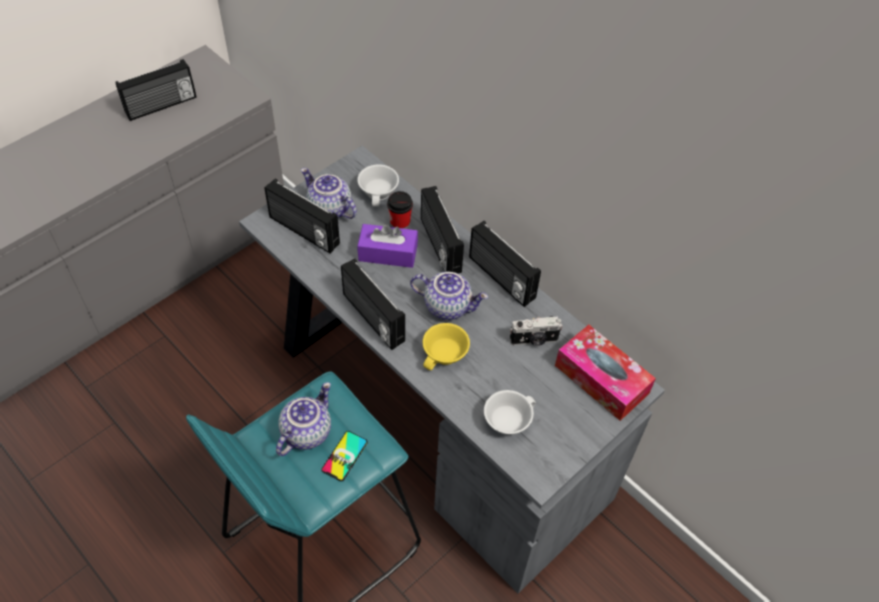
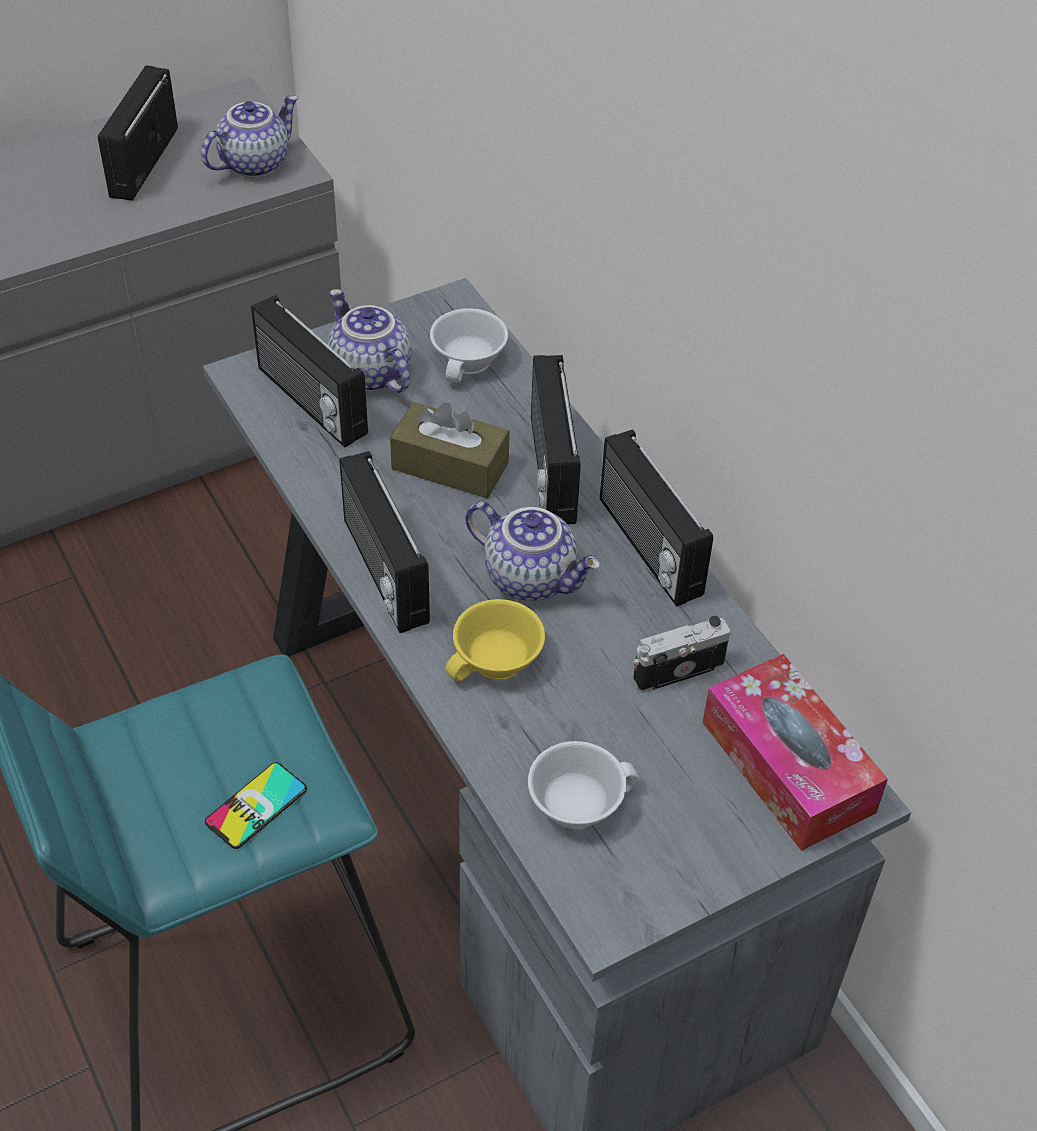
camera: 15 degrees right, 5 degrees down
(161, 106) = (141, 162): radio -> radio turned 120 degrees clockwise
(305, 431) = (200, 748): teapot -> teapot (254, 162)
(388, 253) = (450, 466): purple tissue box -> brown tissue box
(400, 223) = (490, 419): cup -> none
(534, 340) = (676, 669): camera -> camera turned 150 degrees clockwise

